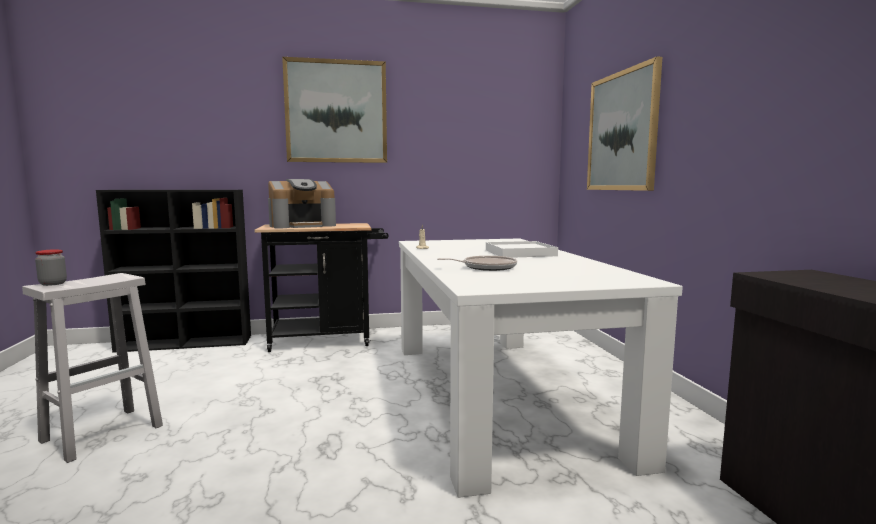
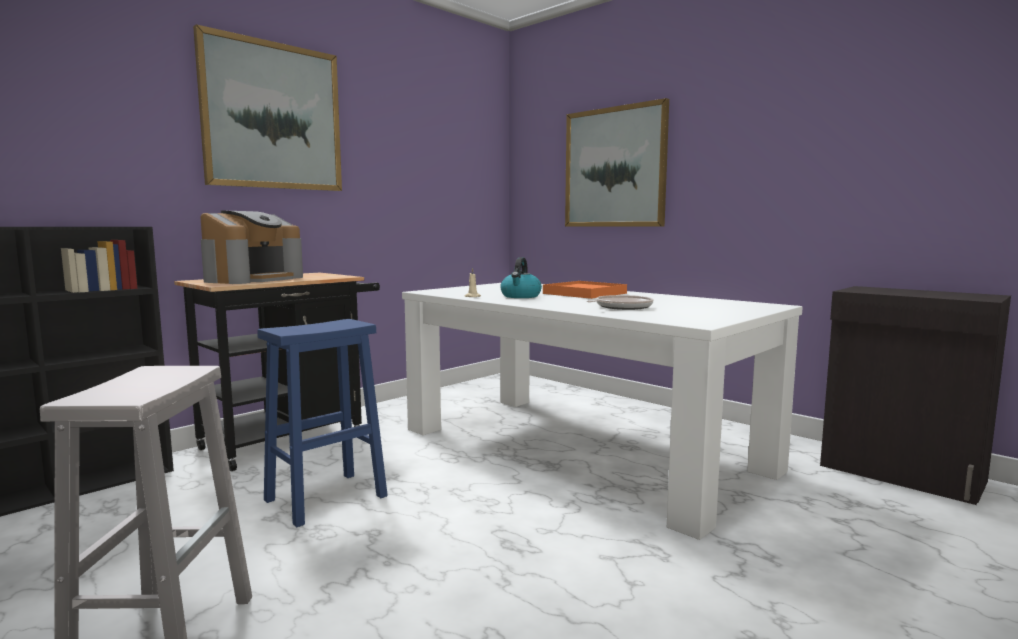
camera: 35 degrees left, 0 degrees up
(53, 283) = (95, 394): jar -> none
(284, 381) = (327, 497): none -> blue stool
(457, 251) = (521, 296): none -> kettle
(520, 253) = (585, 293): white tray -> orange tray

